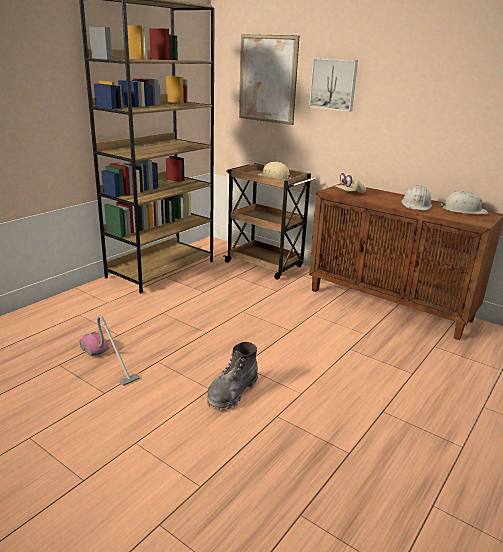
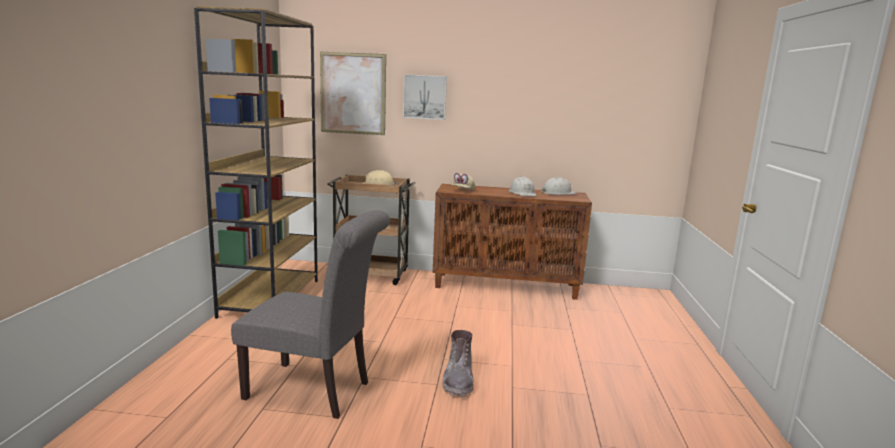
camera: 30 degrees left, 10 degrees down
(108, 362) = (315, 391): vacuum cleaner -> grey chair

